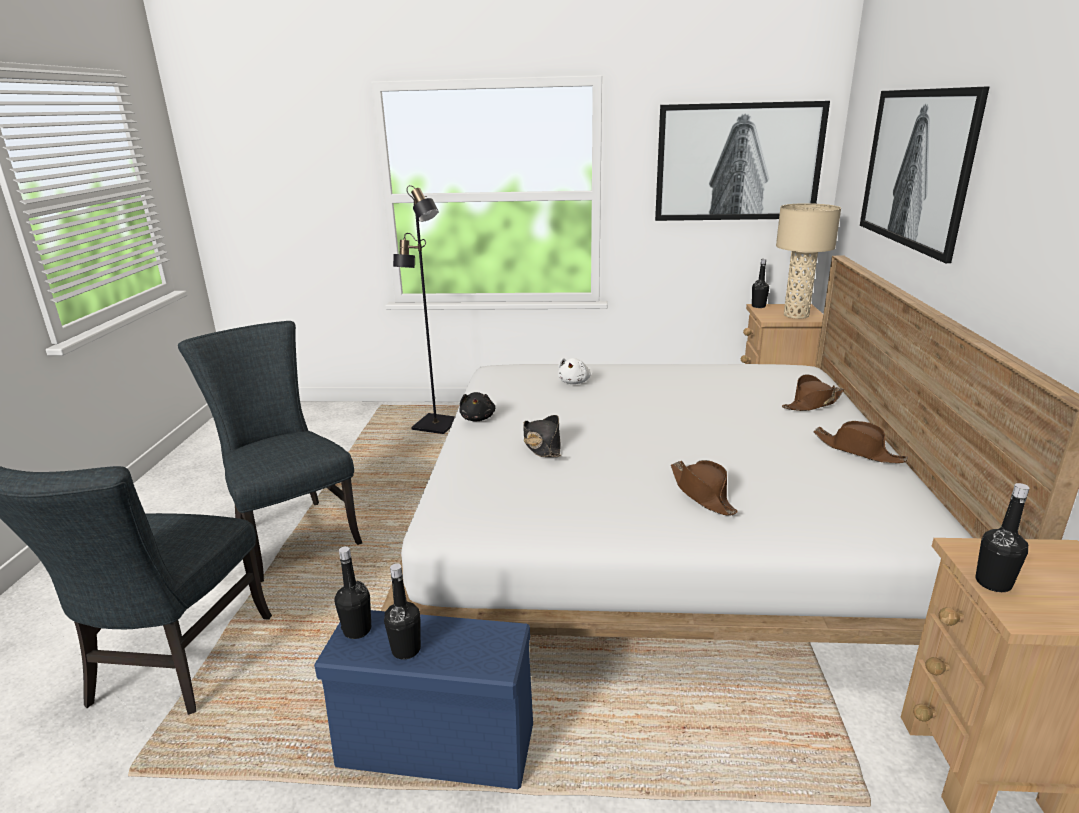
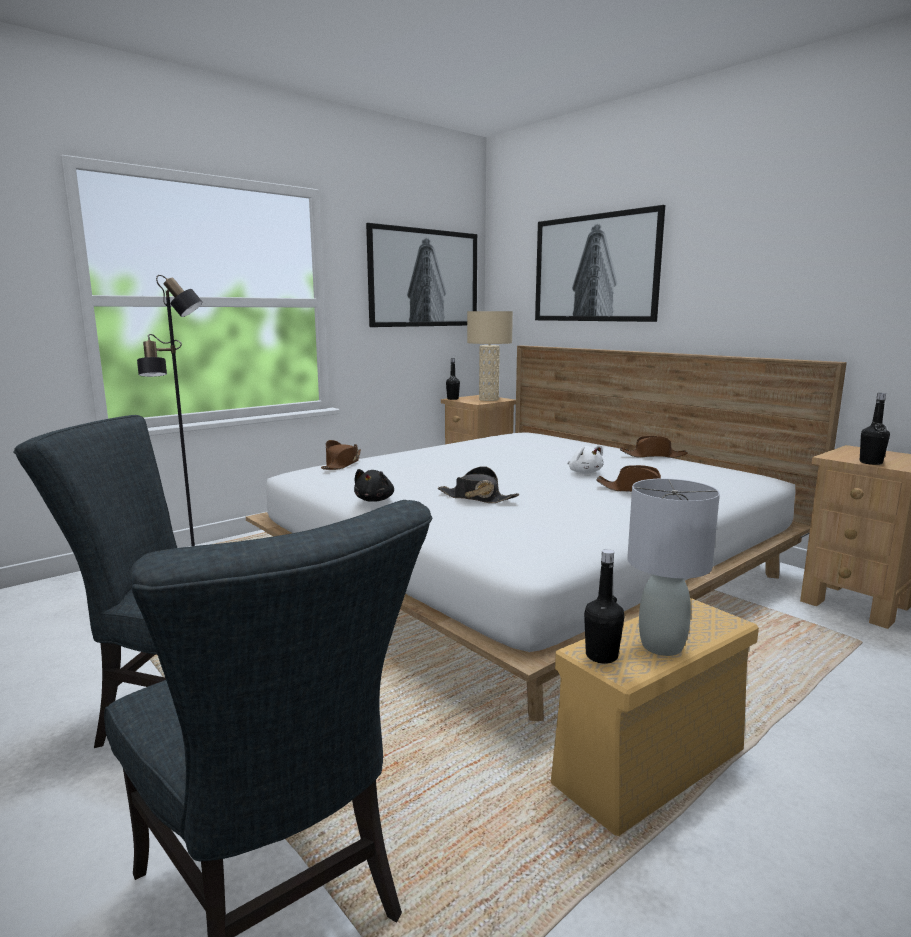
camera: 45 degrees left, 10 degrees down
(406, 650) = (662, 646): black bottle -> grey table lamp
(433, 745) = (648, 768): blue storage box -> beige storage box
(478, 418) = (375, 500): black plush toy -> black plush toy turned 60 degrees clockwise
(574, 382) = (399, 464): white plush toy -> white plush toy (584, 472)
(812, 403) = (579, 443): brown hat -> brown hat (342, 464)

